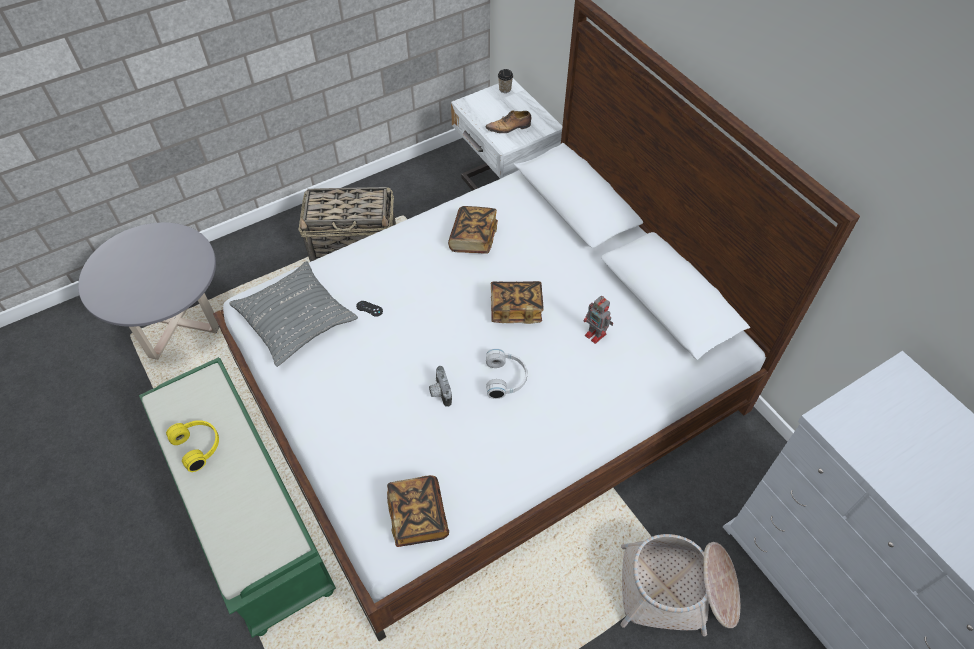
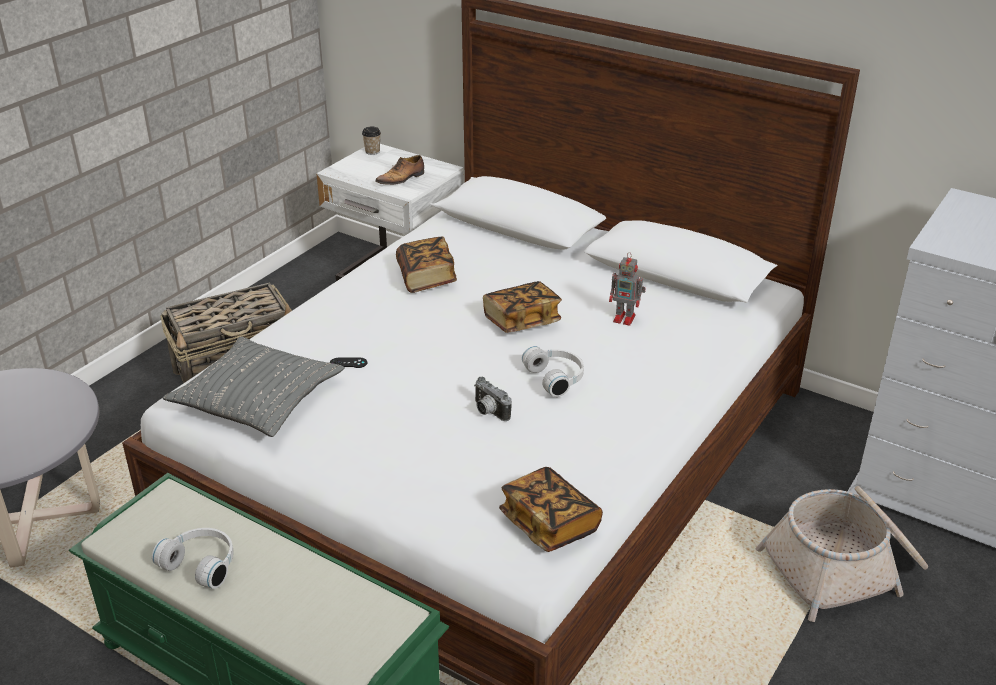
camera: 25 degrees left, 20 degrees down
(199, 445) = (202, 563): yellow headphones -> white headphones

